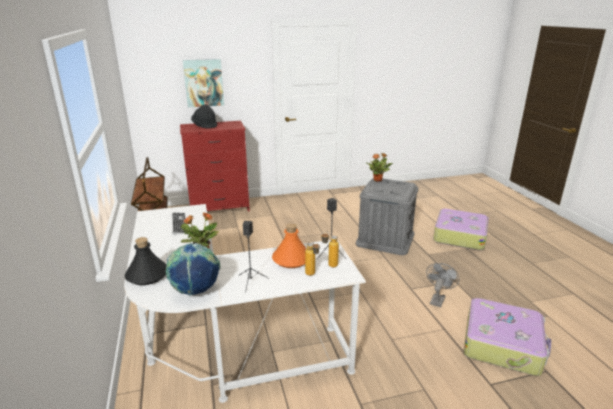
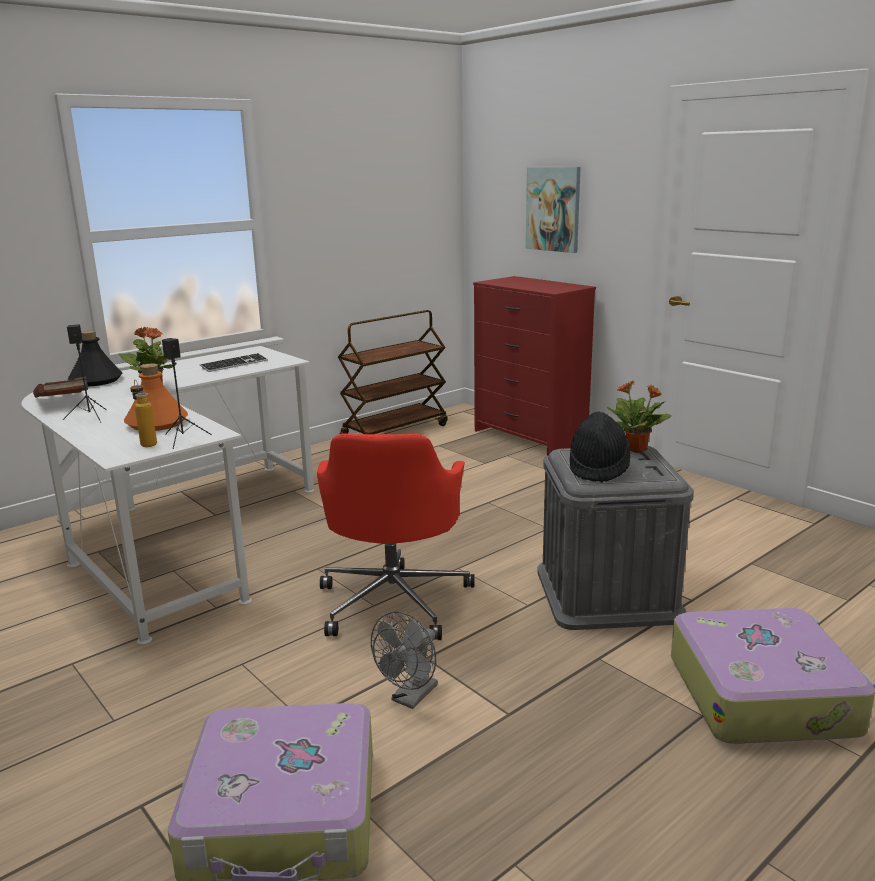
camera: 65 degrees right, 5 degrees down
(196, 291) = (64, 402): globe -> brown book
(205, 126) = (527, 282): black hat -> black hat (598, 468)
(312, 275) = (115, 439): bottle -> none
(360, 285) = (394, 600): none -> red office chair
(437, 299) = (410, 698): grey fan -> grey fan turned 120 degrees clockwise

